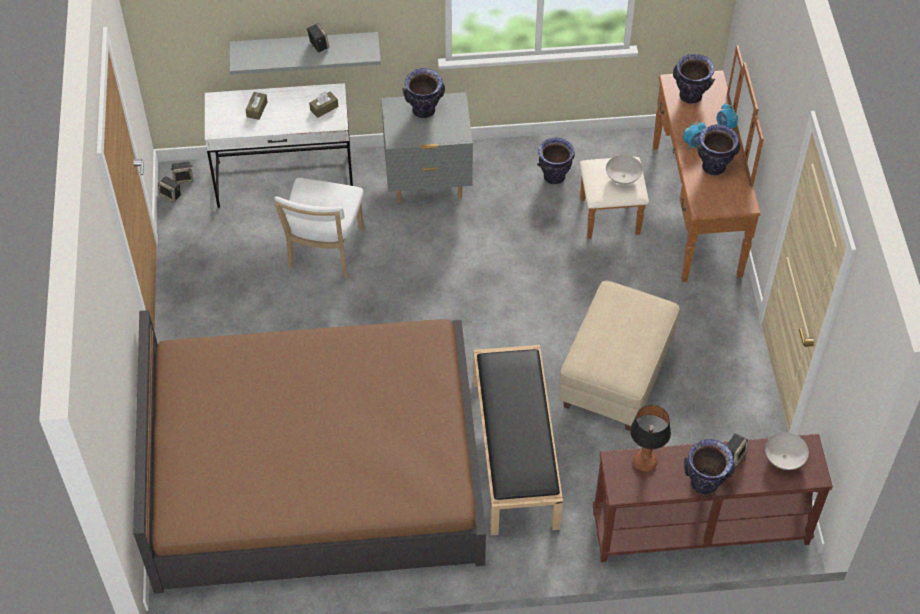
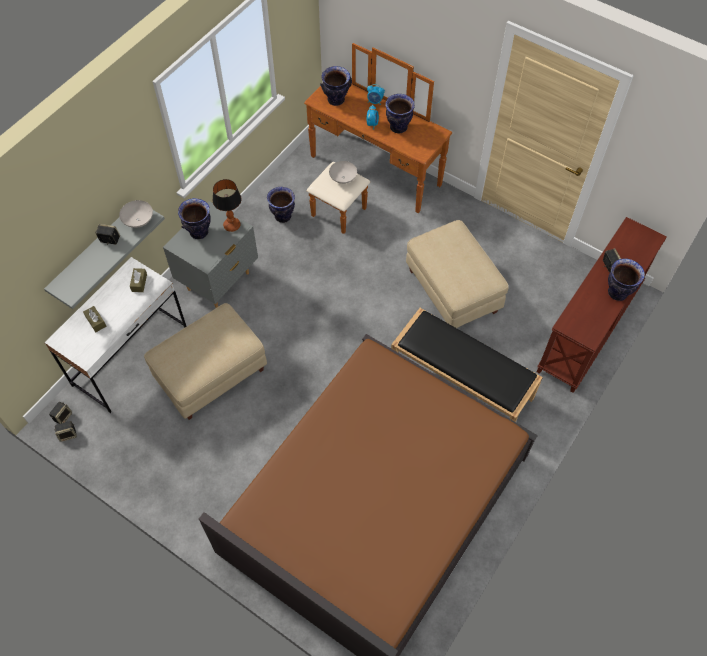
camera: 50 degrees left, 5 degrees up
(324, 251) = (212, 376): white chair -> beige ottoman
(644, 462) = (578, 311): table lamp -> table lamp (231, 226)
(783, 459) = (631, 244): white bowl -> white bowl (138, 221)

